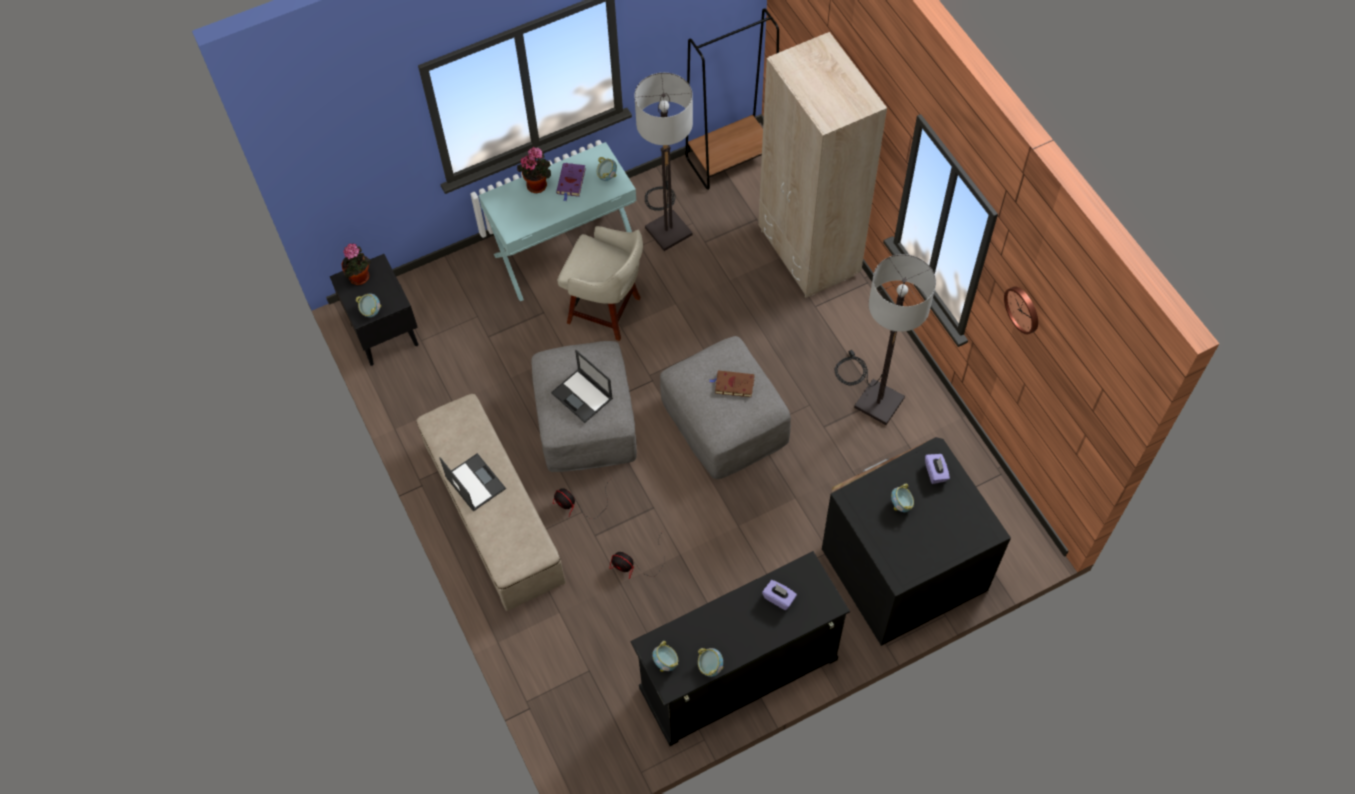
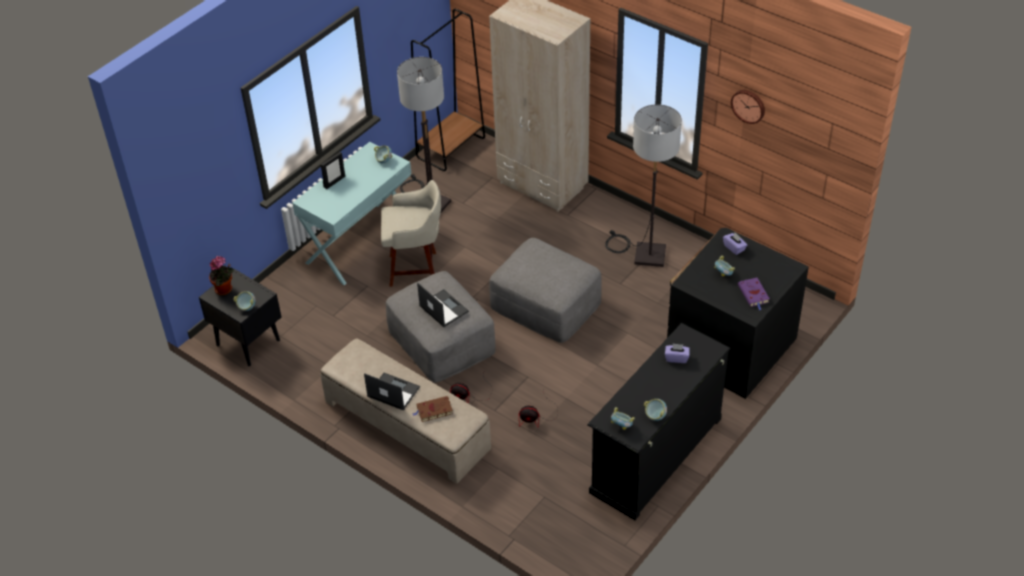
camera: 25 degrees left, 15 degrees down
(538, 184) = (334, 182): potted plant -> picture frame
(571, 182) = (359, 173): purple book -> purple book (754, 294)
(582, 396) = (443, 308): laptop -> laptop turned 150 degrees counterclockwise
(733, 385) = (550, 263): brown book -> brown book (433, 410)

